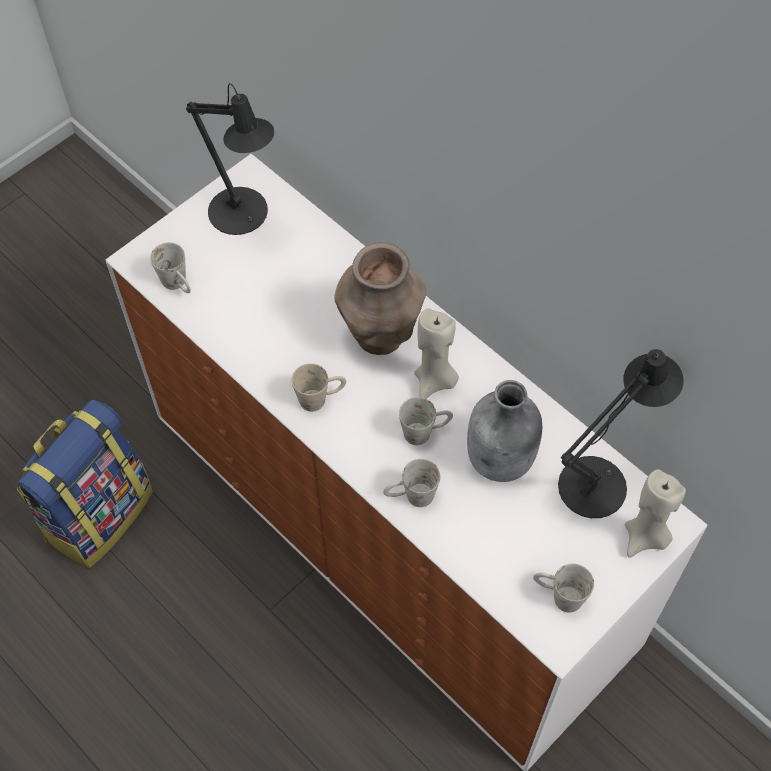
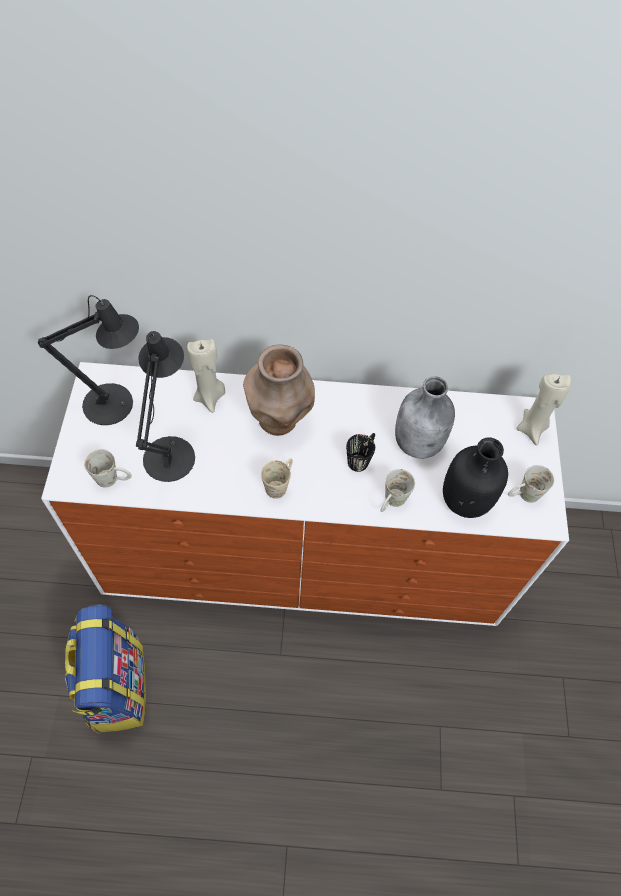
camera: 45 degrees left, 0 degrees up
(425, 431) = (361, 458): white mug -> black mug
(435, 381) = (337, 424): beige candle -> beige candle (210, 397)
(491, 551) = (465, 499): none -> black bottle
(600, 480) = (480, 415): black table lamp -> black table lamp (171, 452)

